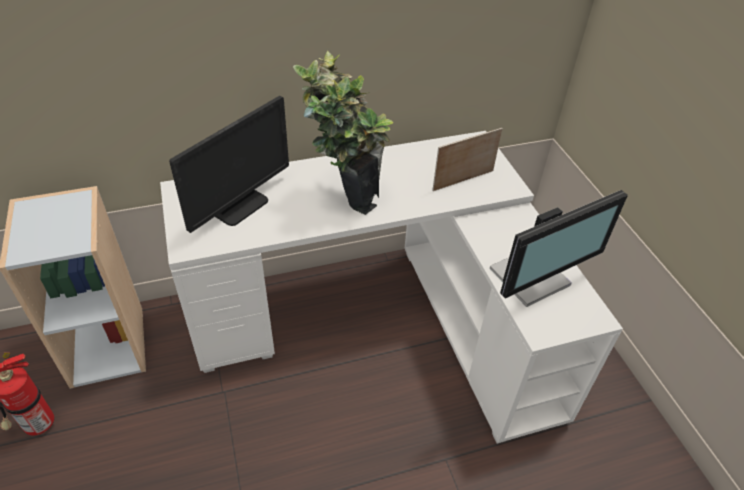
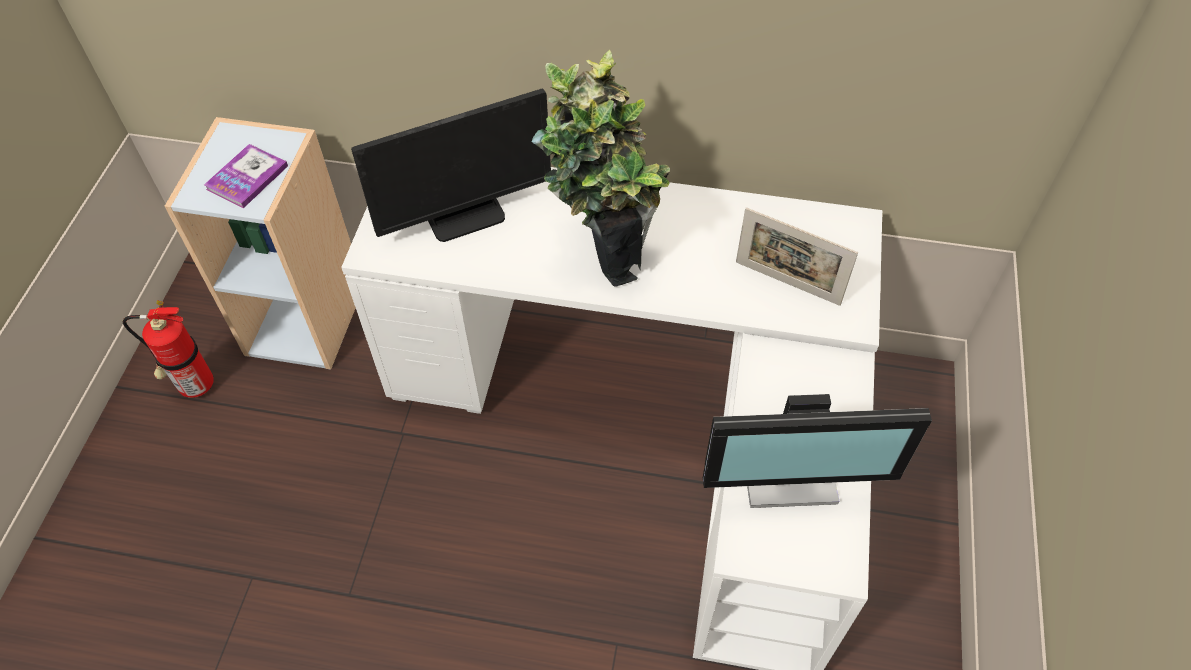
camera: 30 degrees right, 10 degrees up
(60, 229) = (247, 177): none -> book
(463, 180) = (787, 283): picture frame -> picture frame turned 150 degrees counterclockwise

